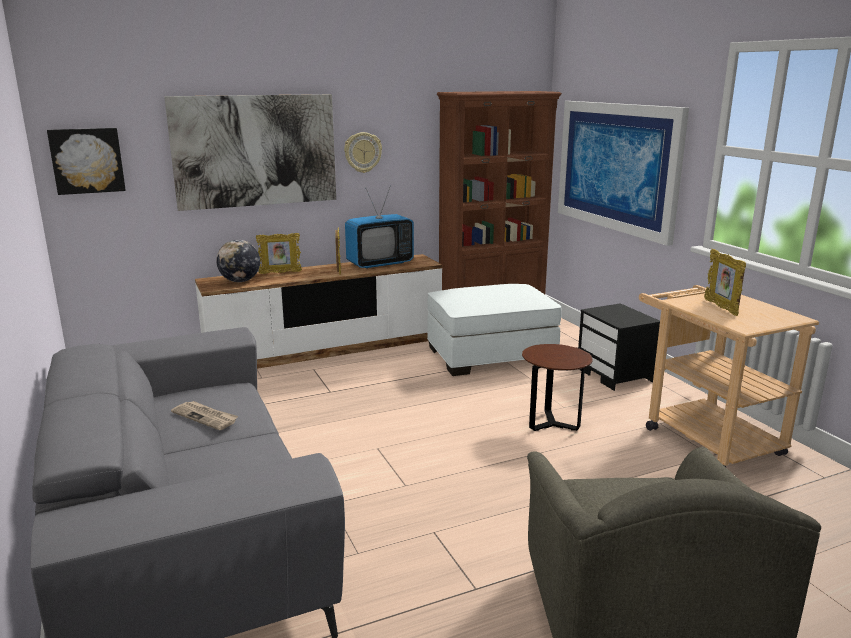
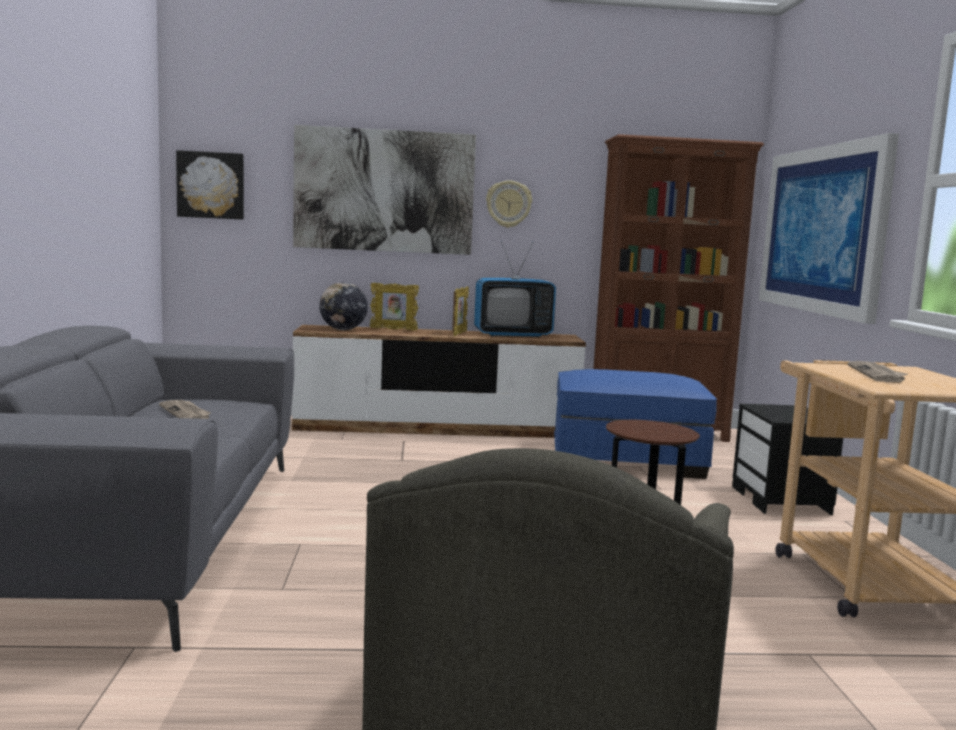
camera: 20 degrees right, 10 degrees down
(491, 355) = (628, 459): white ottoman -> blue ottoman
(721, 308) = (877, 374): picture frame -> newspaper

